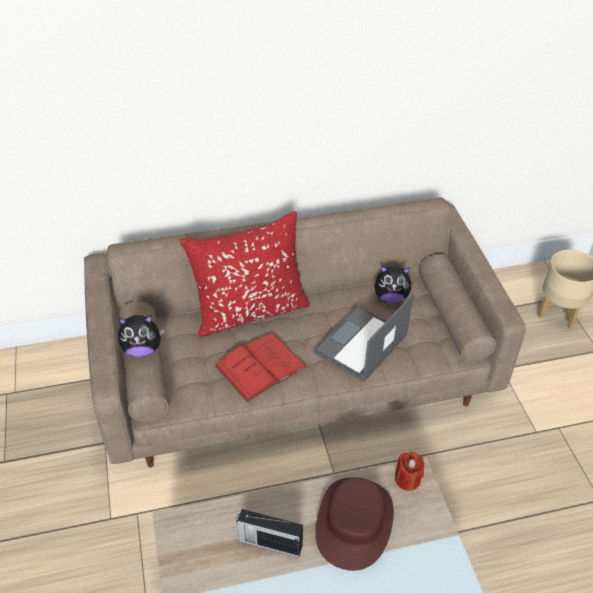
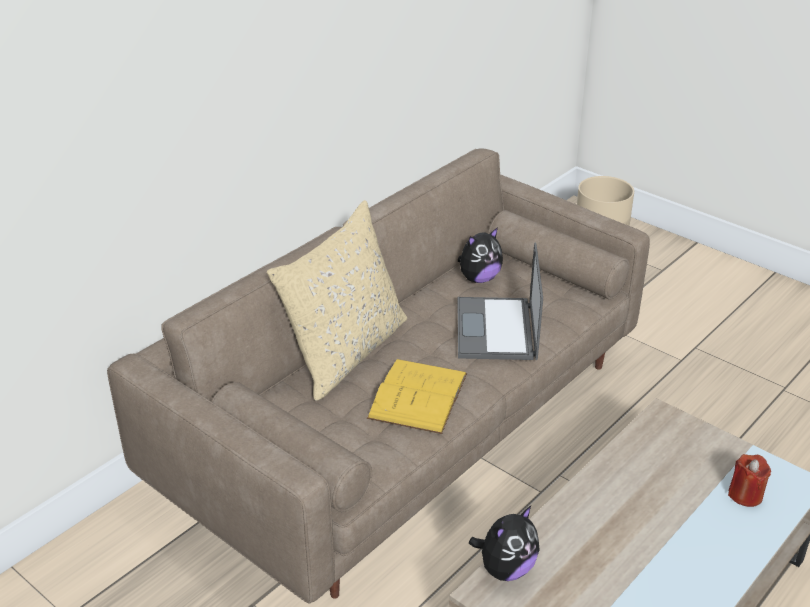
camera: 35 degrees left, 10 degrees down
(142, 349) = (293, 425): plush toy -> plush toy (505, 568)
(249, 311) = (345, 352): red pillow -> beige pillow
(260, 366) = (418, 396): red book -> yellow book
(269, 543) = (600, 549): radio -> none
(354, 523) = (657, 486): brown hat -> none
(407, 479) = (661, 424): red candle -> red candle (745, 495)

